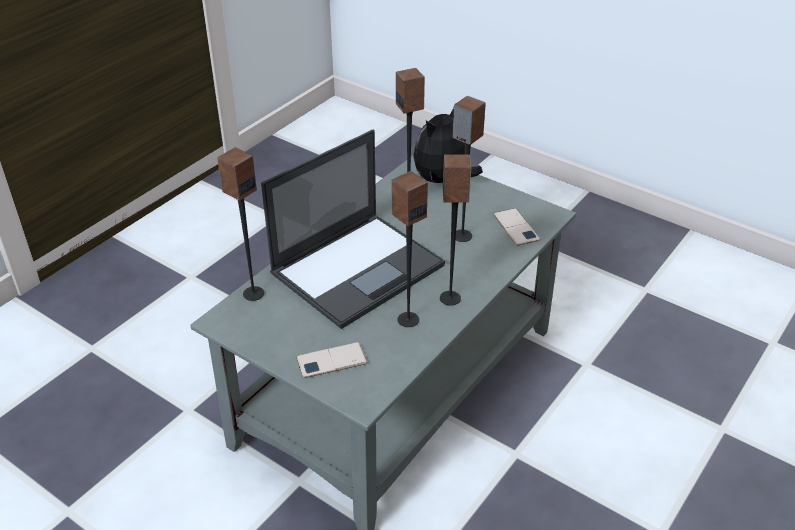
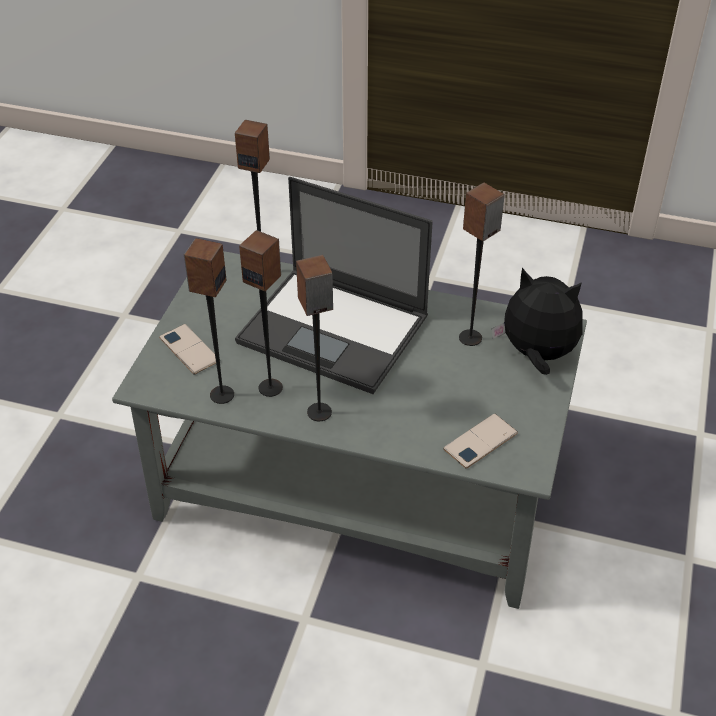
camera: 70 degrees right, 5 degrees up
(462, 236) = (435, 396): speaker -> speaker (221, 394)

